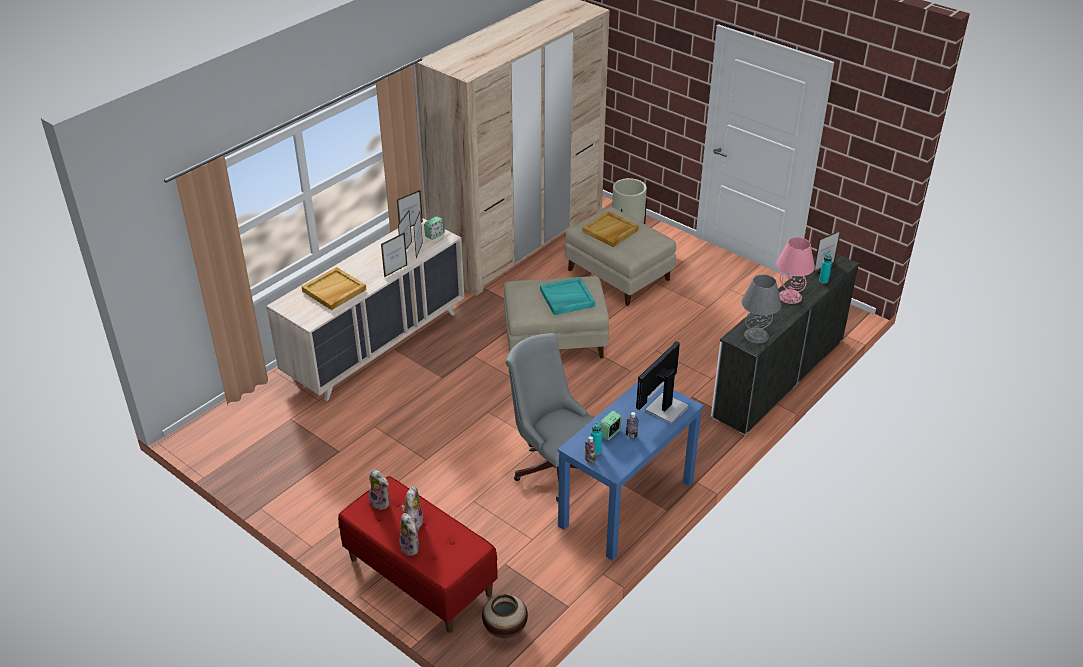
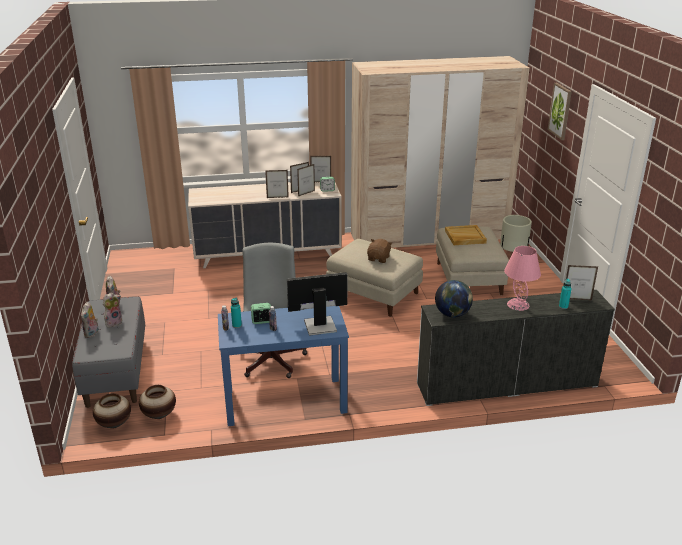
camera: 40 degrees right, 10 degrees down
(334, 291) = (231, 194): beige tray -> none
(419, 576) = (116, 371): red bench -> grey bench
(534, 591) = (159, 414): none -> vase
(567, 298) = (379, 259): turquoise tray -> brown plush toy
(658, 53) = (560, 111): none -> picture
(756, 335) = (452, 314): grey table lamp -> globe

